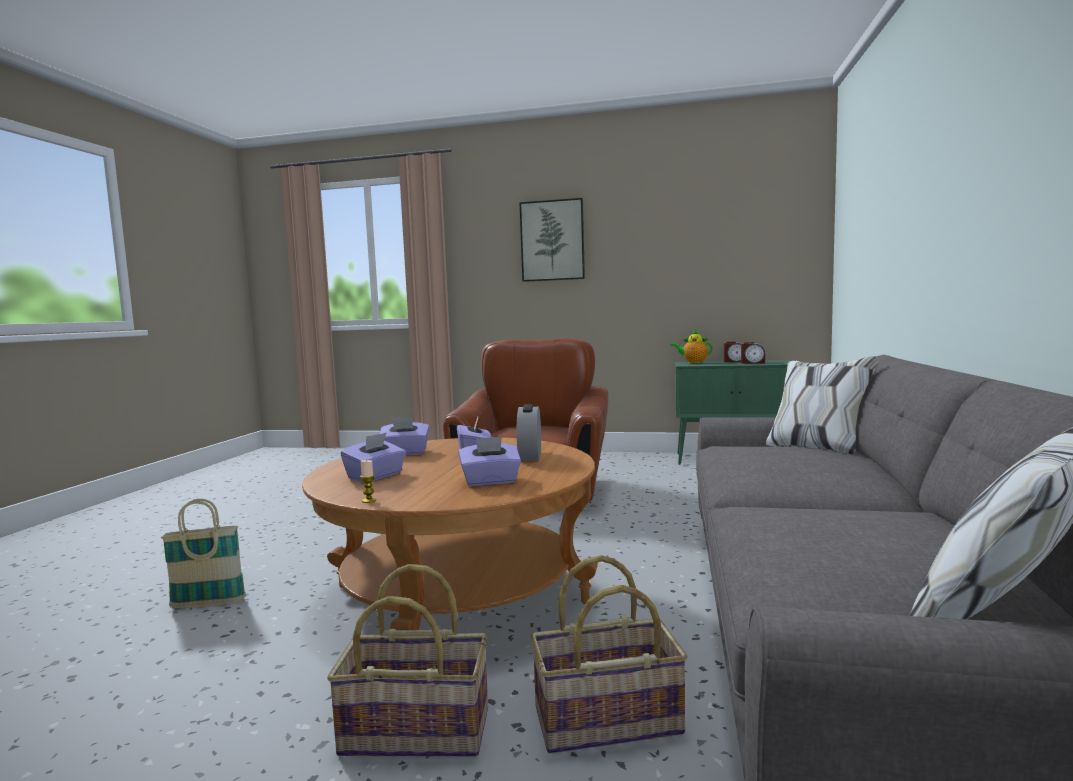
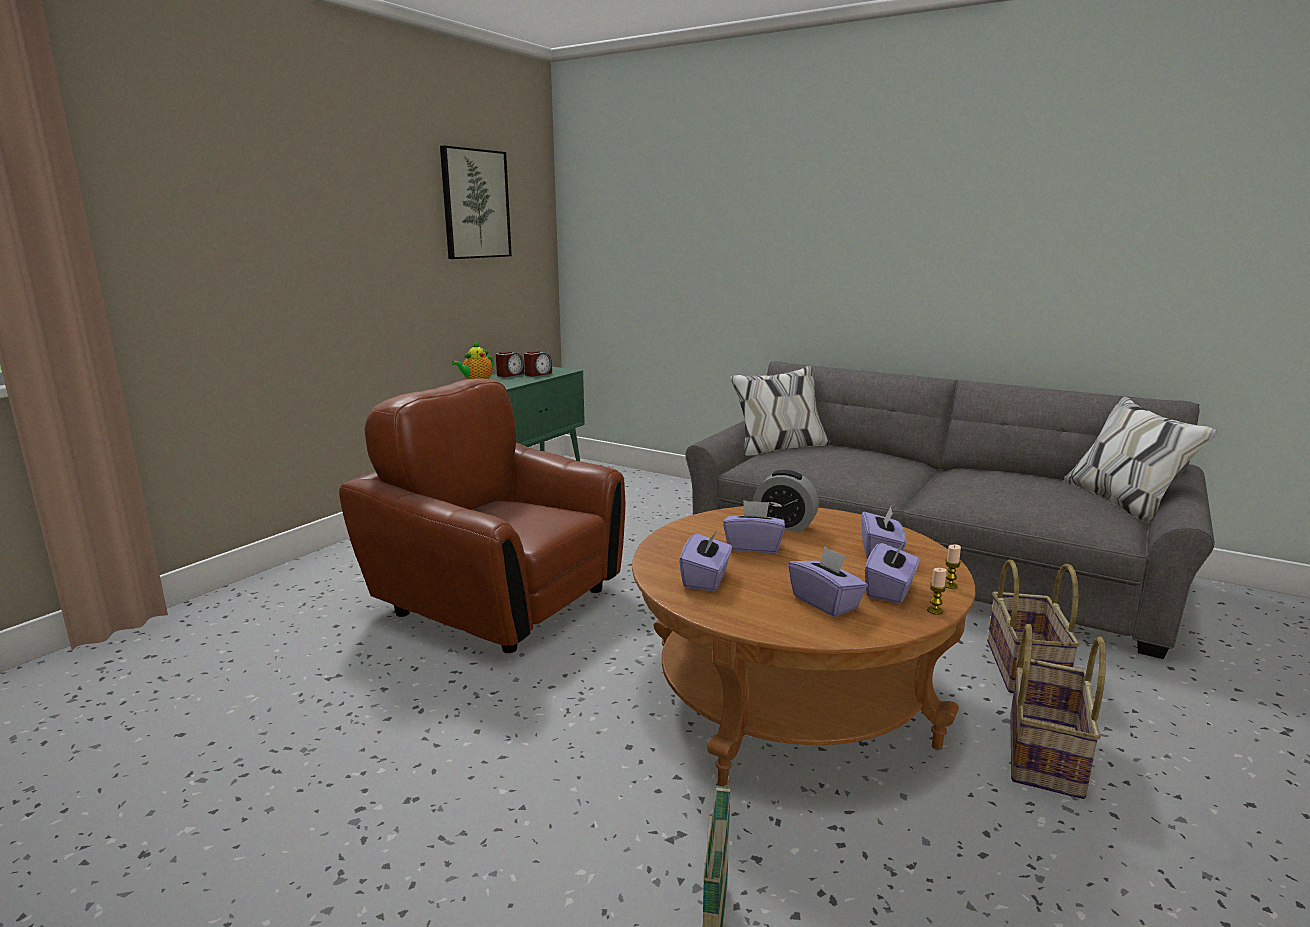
camera: 70 degrees left, 10 degrees up
(405, 488) = (890, 590): none -> purple tissue box
(426, 502) = (949, 585): none -> candle
(552, 240) = (276, 212): picture -> picture (475, 204)

